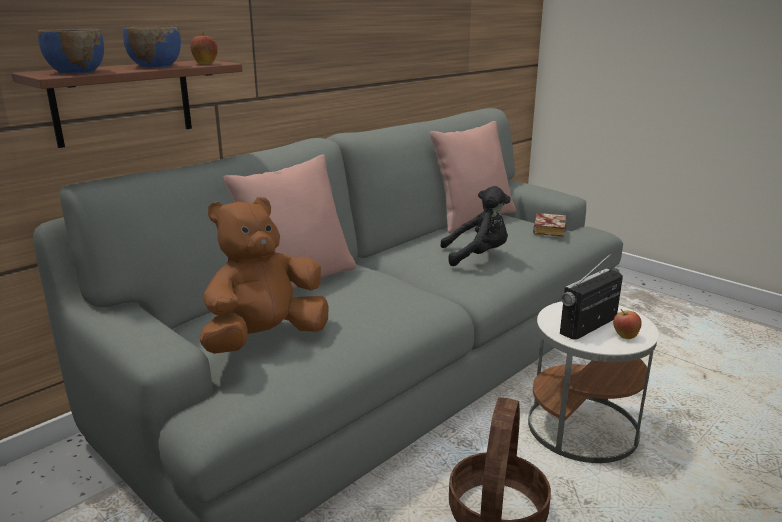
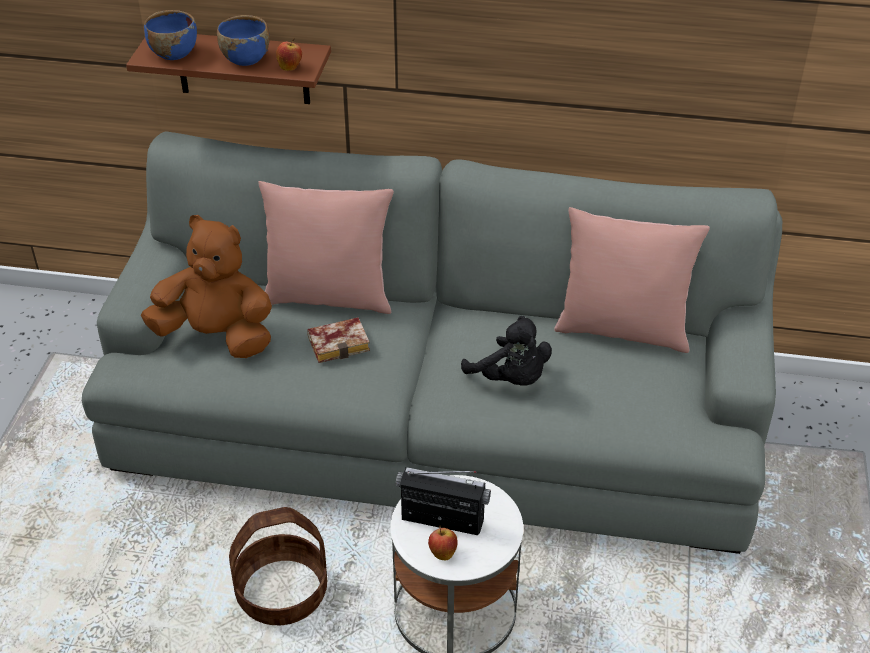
camera: 55 degrees right, 20 degrees up
(547, 228) = (657, 401): book -> book (340, 343)

